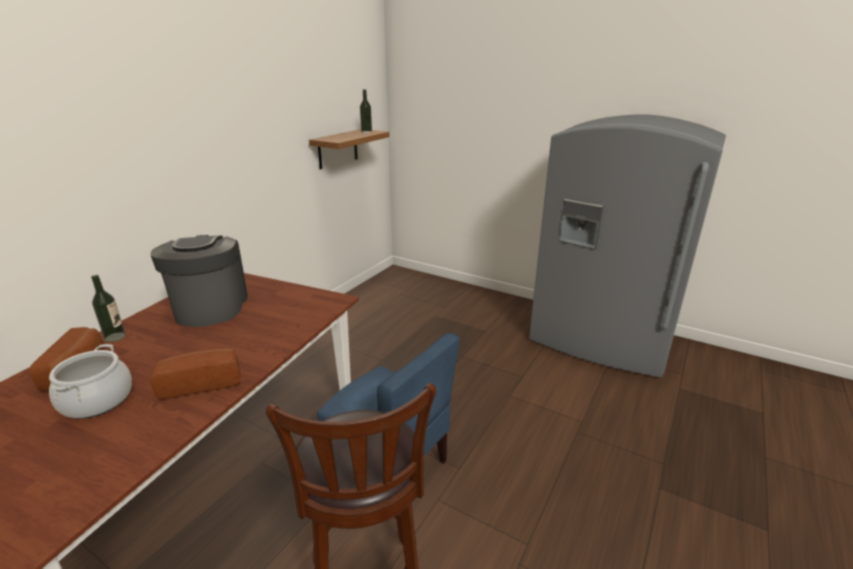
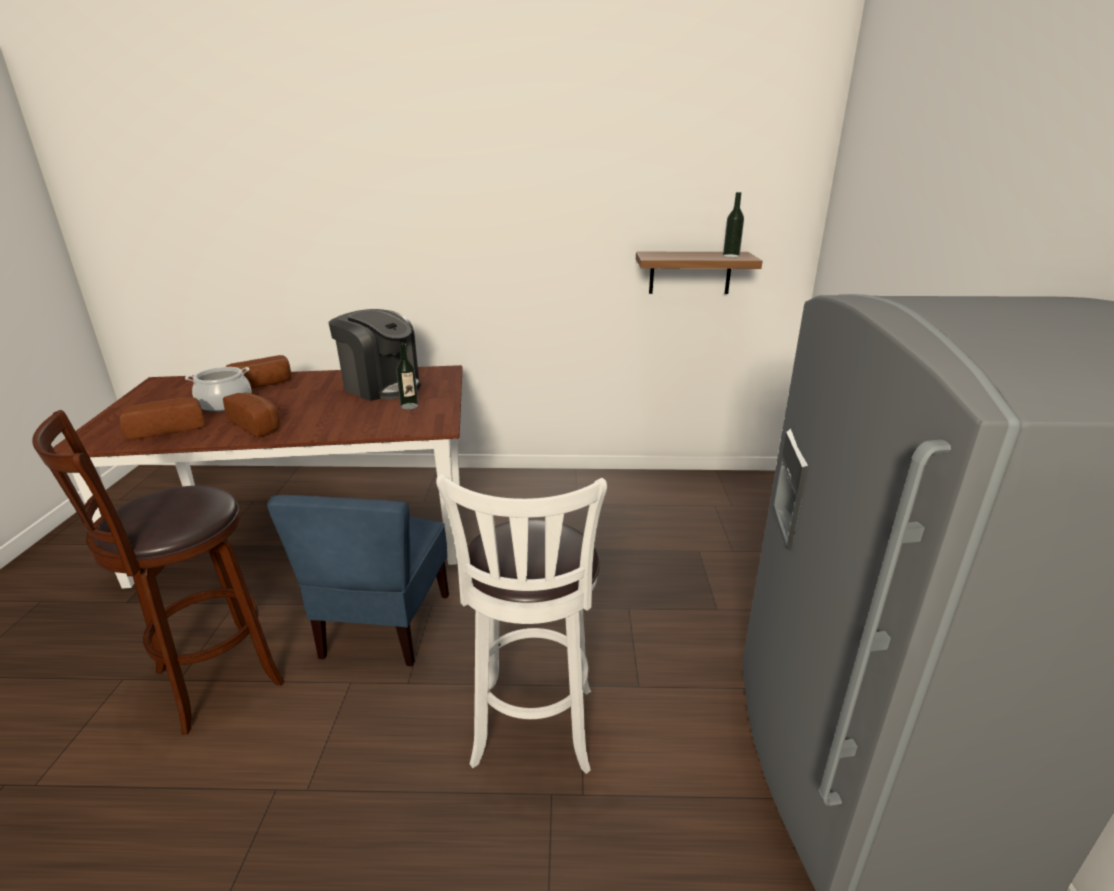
camera: 60 degrees right, 0 degrees up
(108, 449) = (167, 429): none -> bread
(115, 337) = (313, 377): bottle -> bottle (409, 406)
(210, 307) = (381, 386): coffee machine -> coffee machine turned 75 degrees clockwise
(534, 425) = (533, 732): none -> white stool

